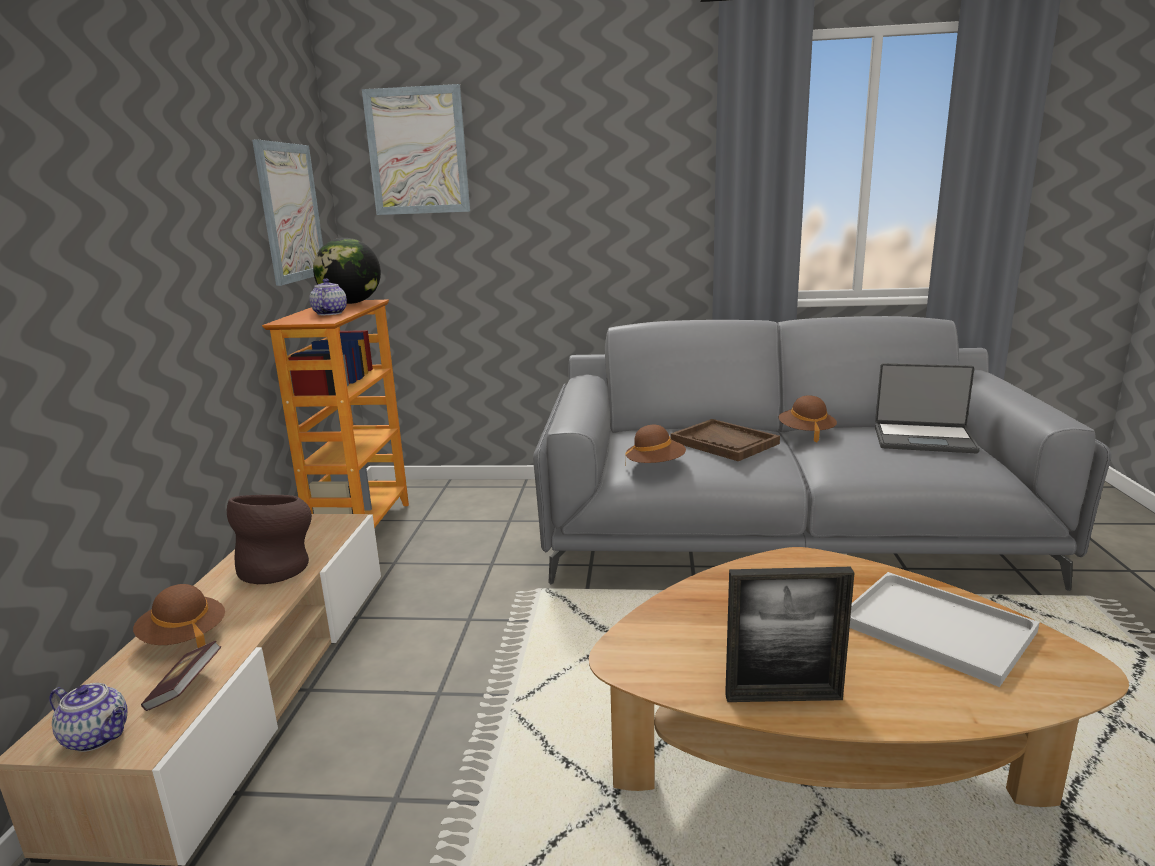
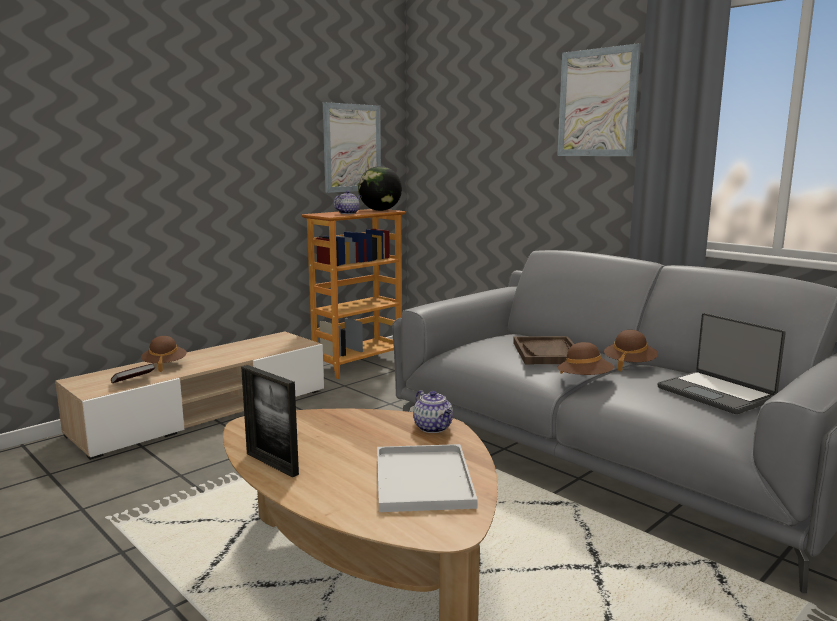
camera: 40 degrees right, 5 degrees down
(98, 737) = (87, 385): teapot -> teapot (433, 428)
(279, 567) = (242, 352): brown vase -> none
(417, 151) = (451, 109): picture -> picture (597, 103)
(655, 466) = (474, 353): brown hat -> brown hat (585, 380)

